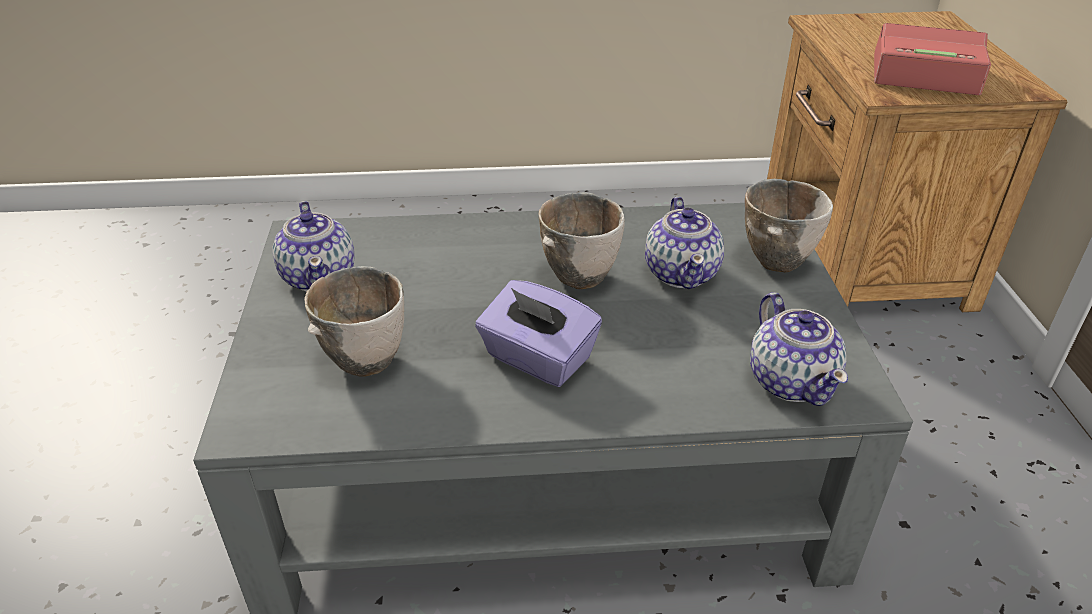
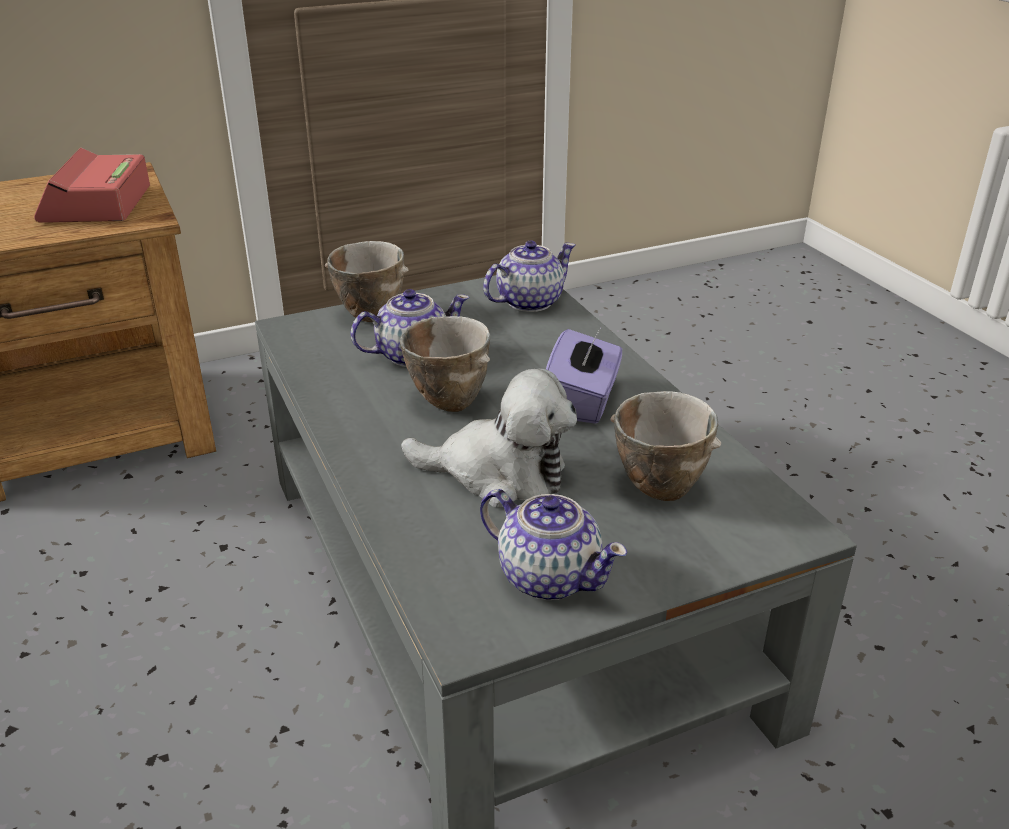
camera: 110 degrees left, 5 degrees down
(319, 276) = (548, 576): teapot -> teapot turned 75 degrees clockwise
(454, 282) = (499, 473): none -> plush toy

